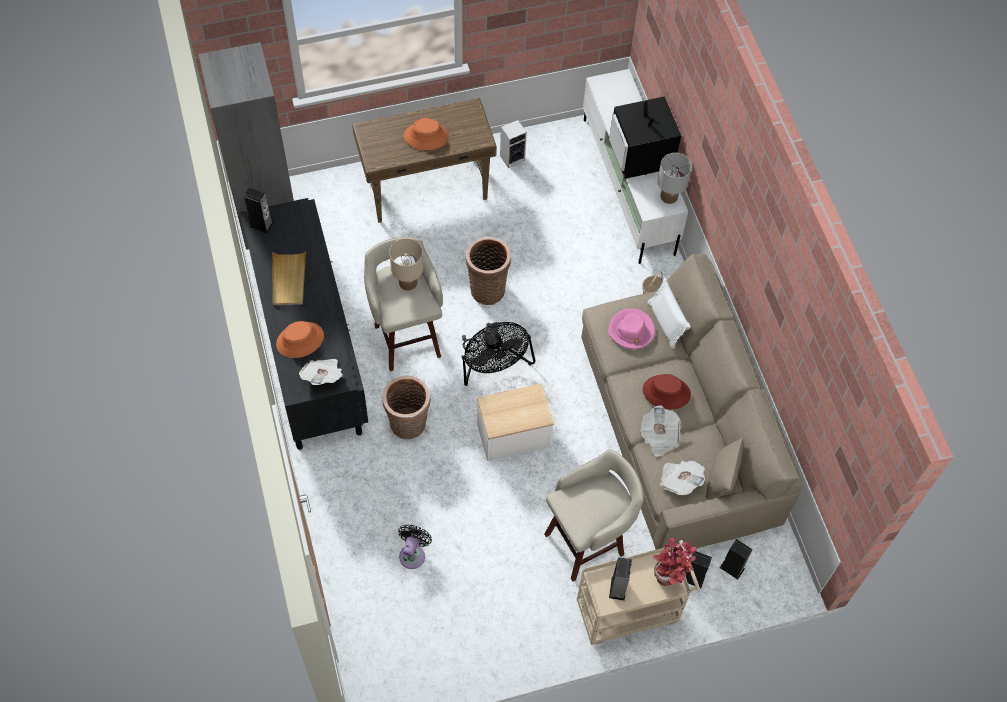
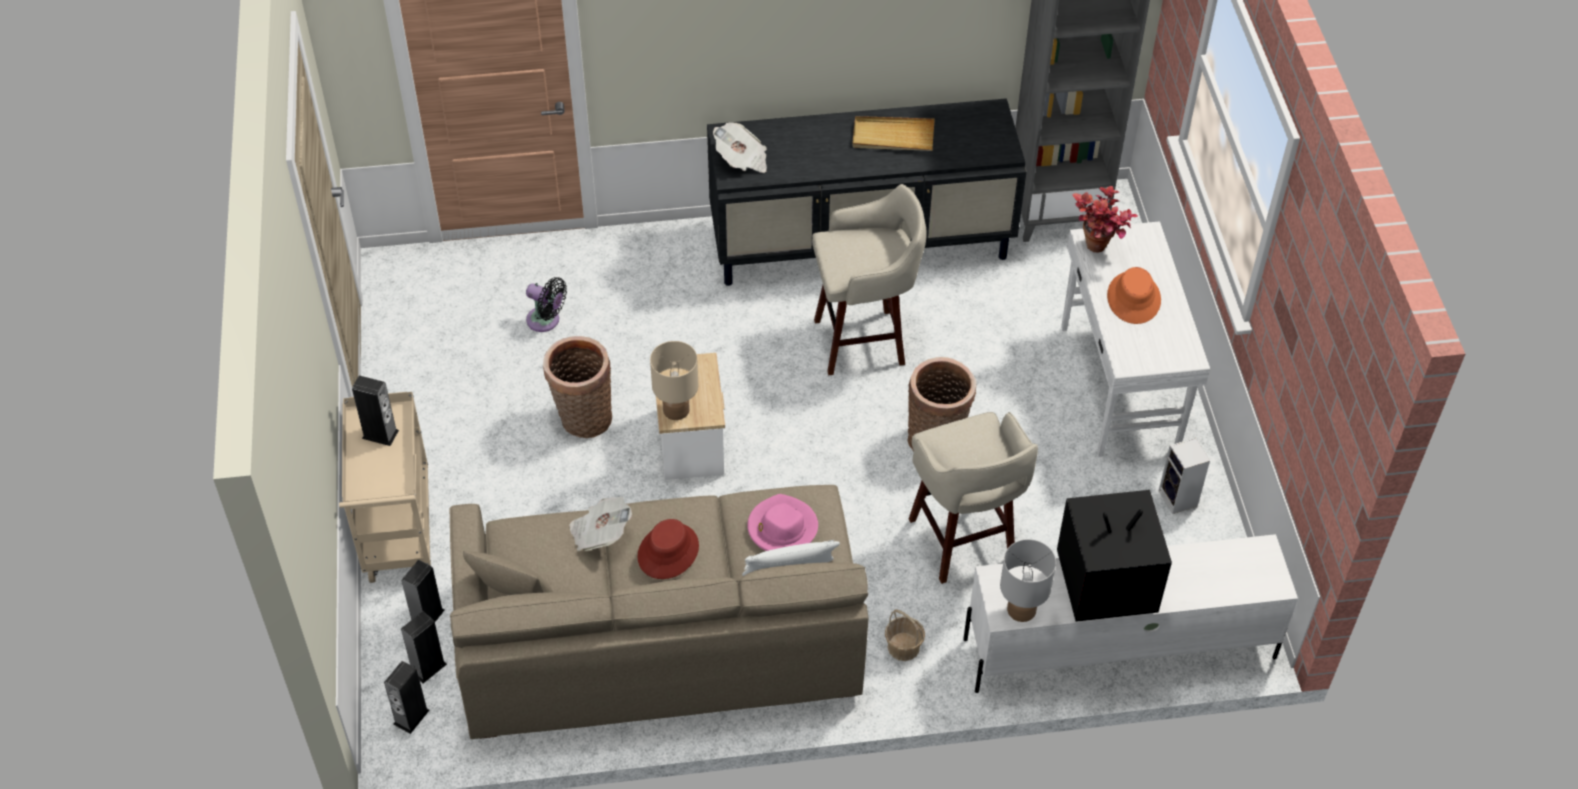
camera: 100 degrees right, 10 degrees down
(261, 225) = (983, 116): speaker -> speaker (411, 717)
(300, 340) = (799, 142): orange hat -> none
(407, 282) = (878, 257): beige table lamp -> beige table lamp (676, 409)
(408, 425) = (728, 332): basket -> basket (582, 419)
(427, 189) = (1120, 387): brown console table -> white console table
(491, 363) = (809, 429): black fan -> none
(587, 543) = (511, 502): beige stool -> beige stool (963, 544)
(670, 576) = (378, 493): potted plant -> potted plant (1099, 251)
(679, 480) = (525, 546): newspaper -> none

